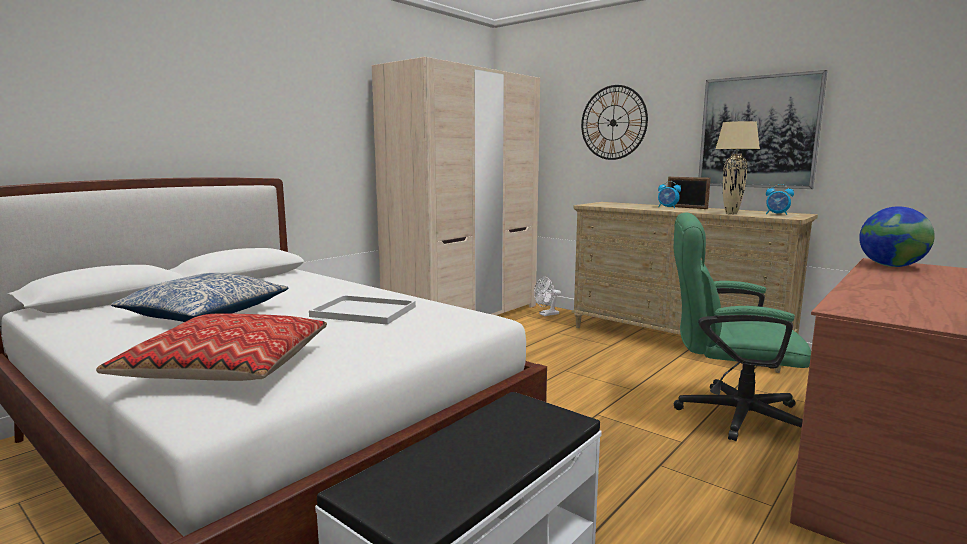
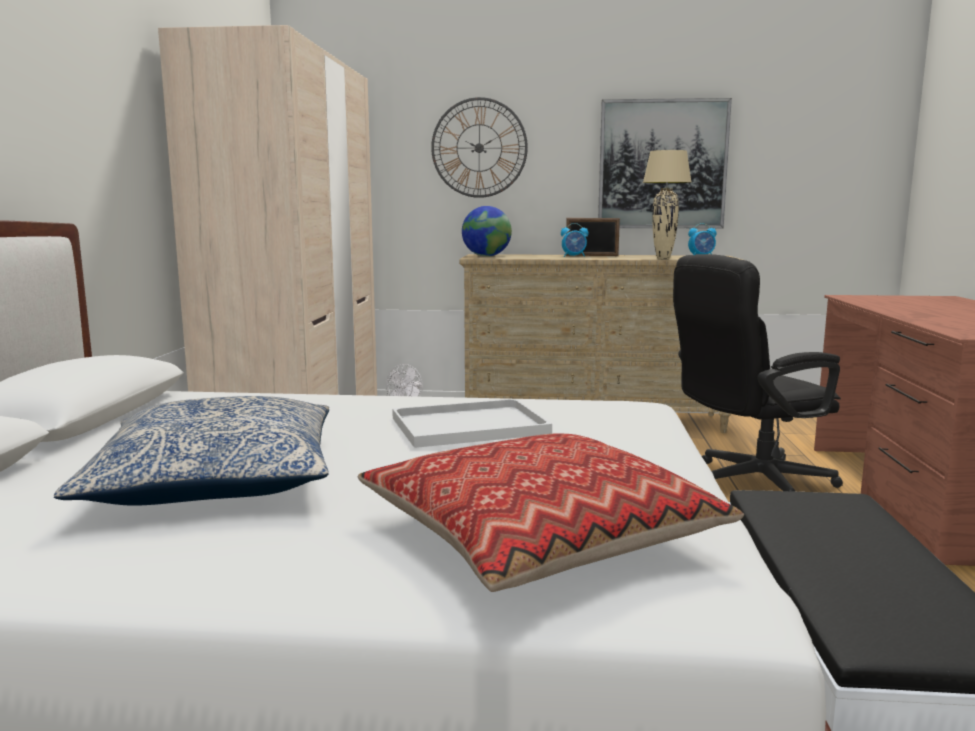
camera: 35 degrees left, 0 degrees up
(727, 413) = (748, 482): green office chair -> black office chair
(891, 266) = (868, 299): globe -> globe (486, 256)

